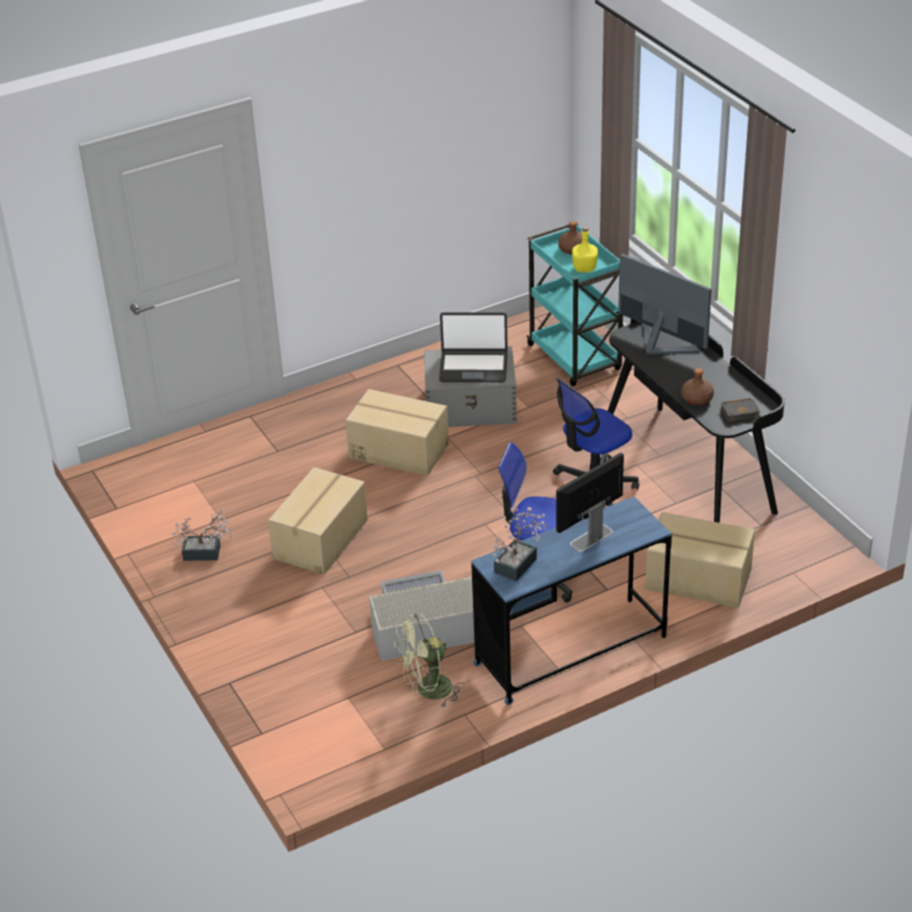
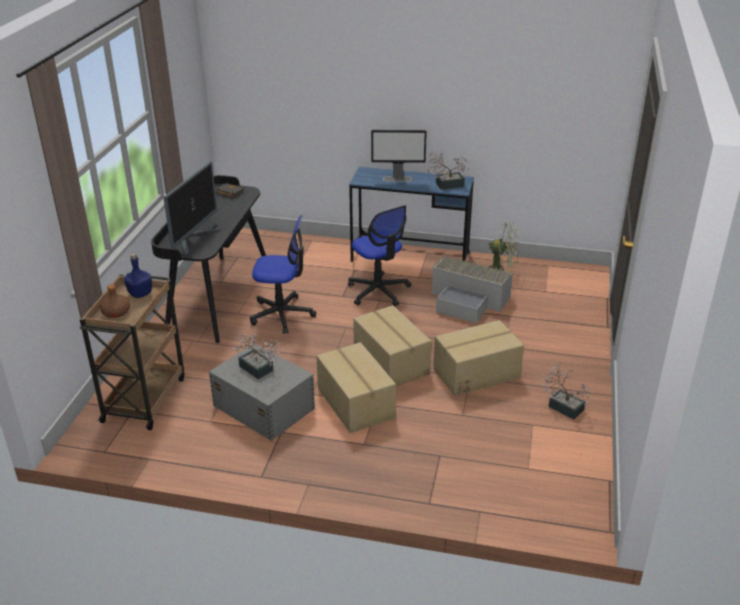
camera: 140 degrees left, 5 degrees down
(473, 367) = (258, 370): laptop -> potted plant
(575, 358) = (145, 398): turquoise cart -> brown cart
(584, 269) = (140, 293): yellow bottle -> blue bottle
(659, 344) = (193, 239): monitor -> monitor turned 150 degrees counterclockwise
(696, 398) = (235, 207): brown bottle -> none
(698, 580) = (307, 252): cardboard box -> cardboard box (392, 361)

